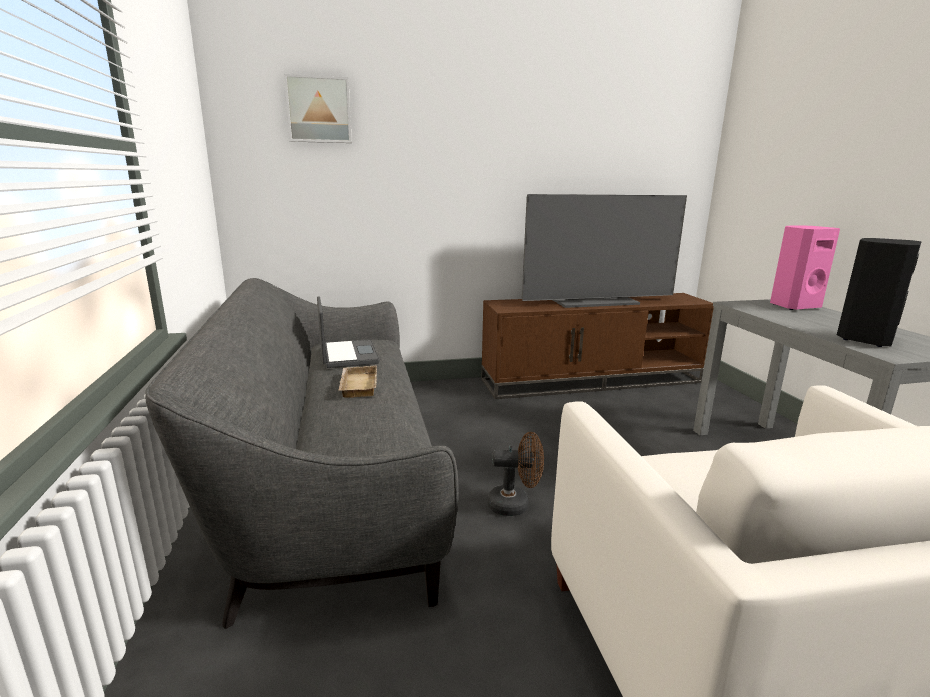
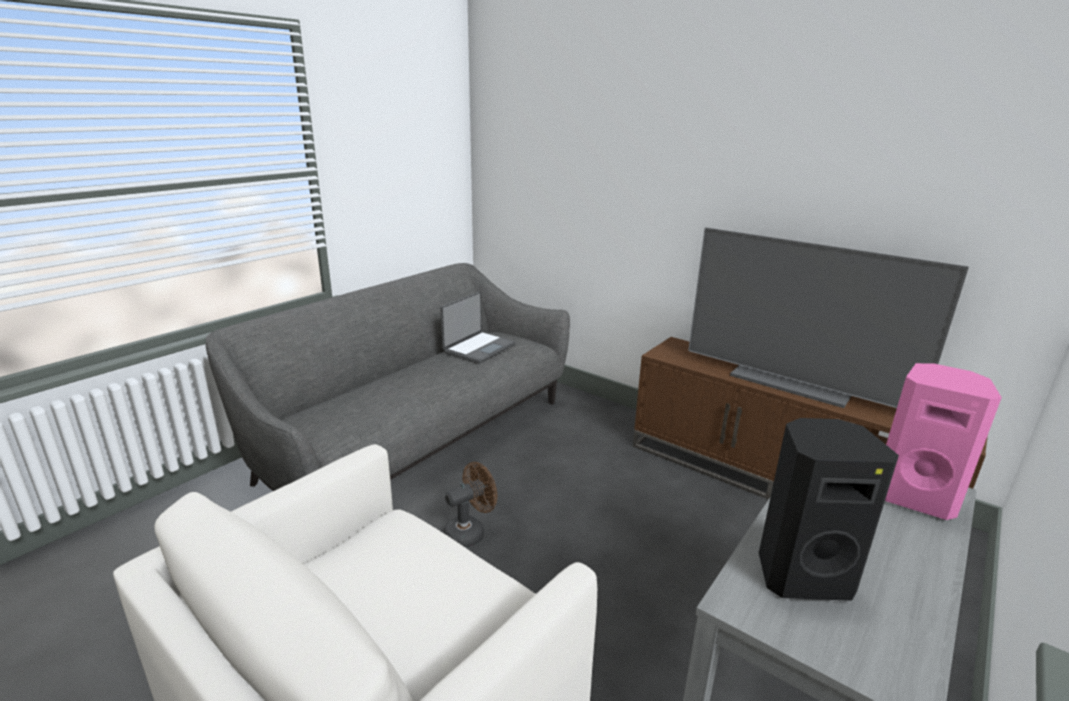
camera: 50 degrees right, 5 degrees up
(319, 110) = (544, 118): picture -> none
(357, 385) = (428, 374): beige tray -> none
(515, 505) = (470, 532): brown fan -> brown fan turned 90 degrees counterclockwise

